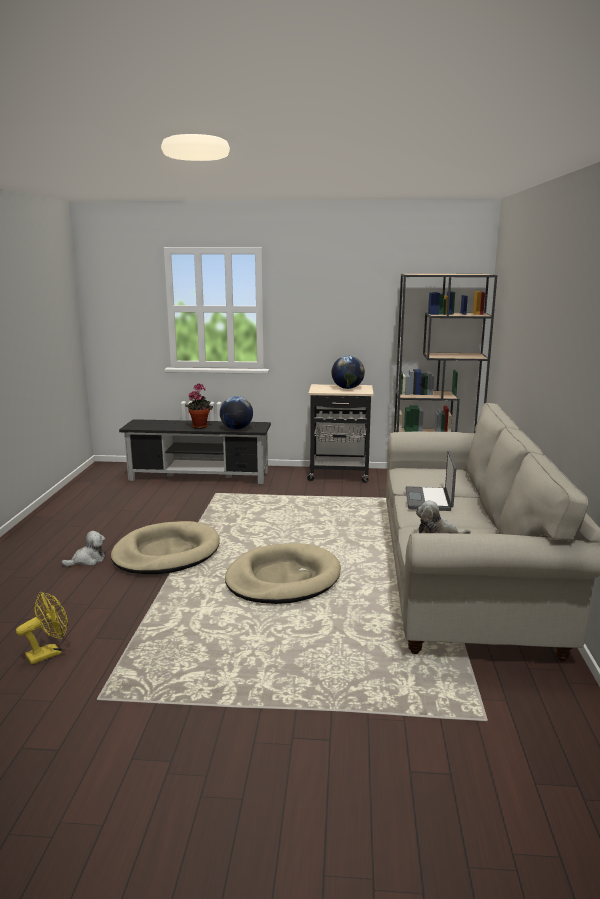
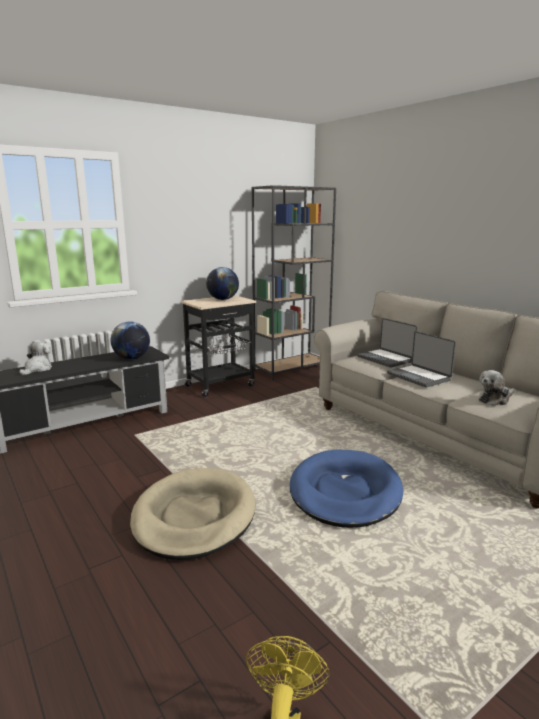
camera: 40 degrees left, 0 degrees up
(87, 560) = (112, 570): plush toy -> plush toy (37, 369)
(200, 426) = (84, 364): potted plant -> none
(283, 579) = (345, 492): beige dog bed -> blue dog bed
(437, 477) = (386, 359): none -> laptop

